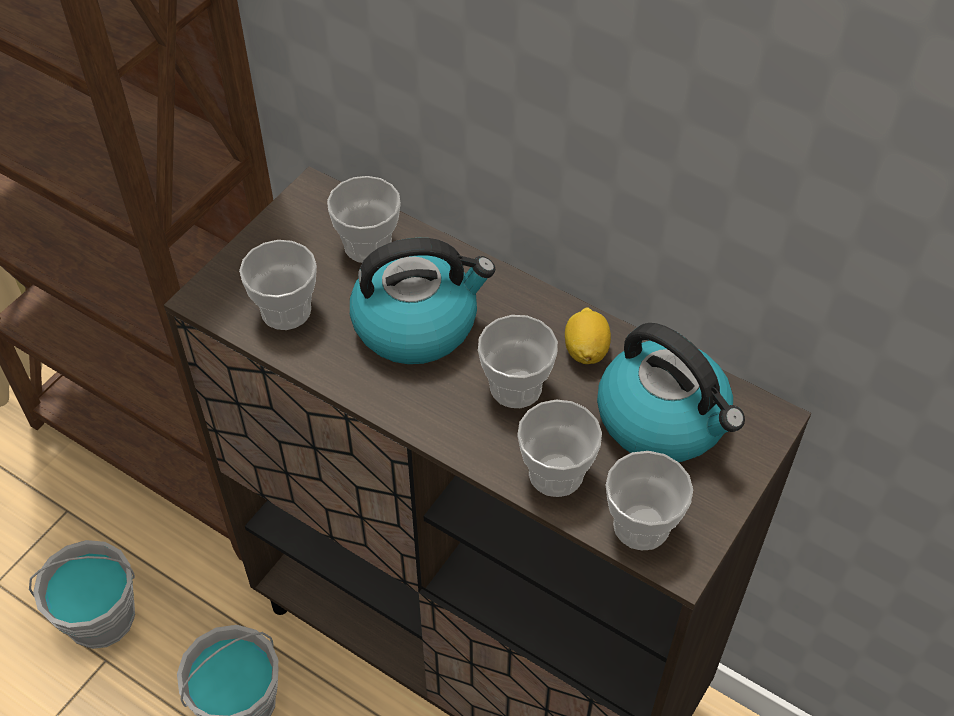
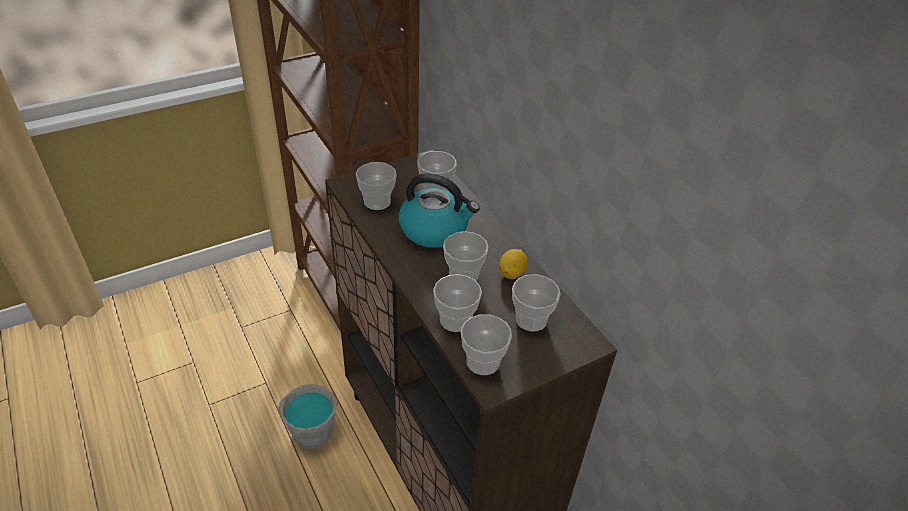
camera: 25 degrees right, 10 degrees down
(101, 618) = (275, 363): grey bucket -> none
(664, 419) = (531, 319): kettle -> cup

